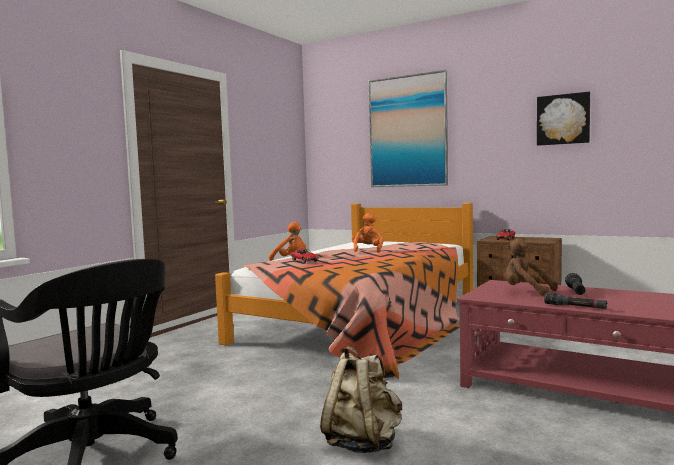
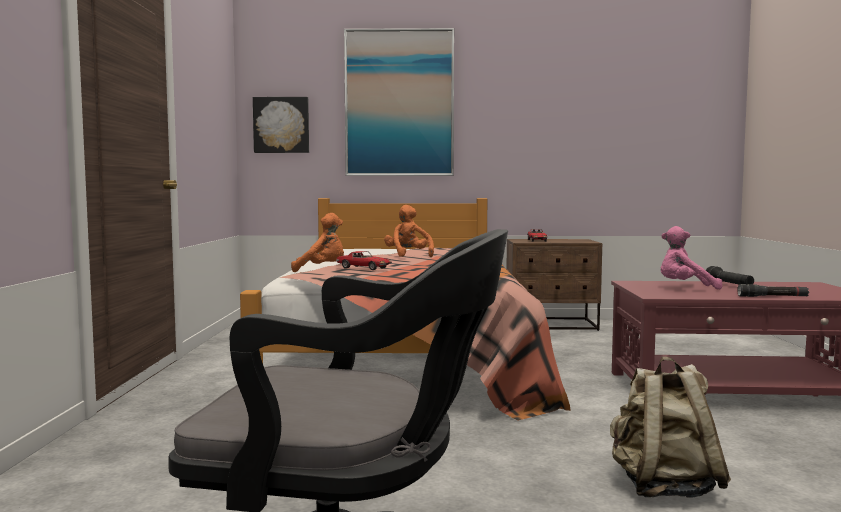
camera: 30 degrees left, 0 degrees up
(526, 292) = (685, 288): brown plush toy -> pink plush toy
(563, 119) = (590, 103): picture -> picture (281, 125)

